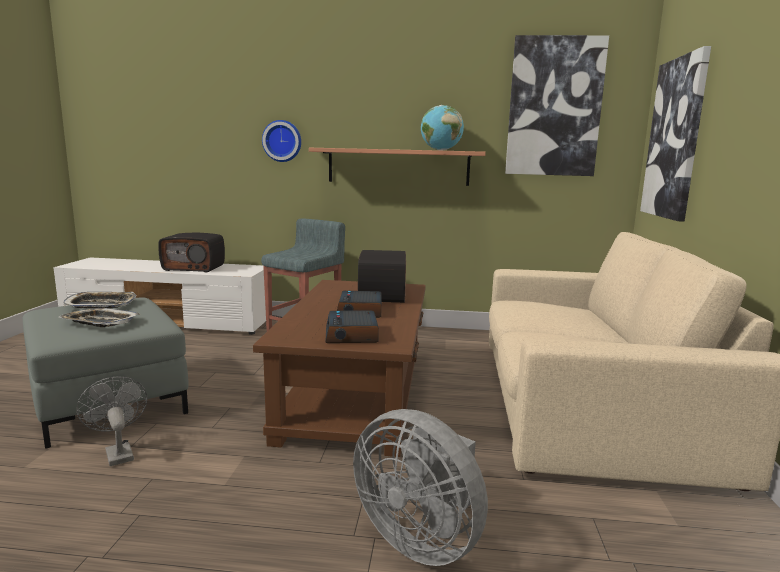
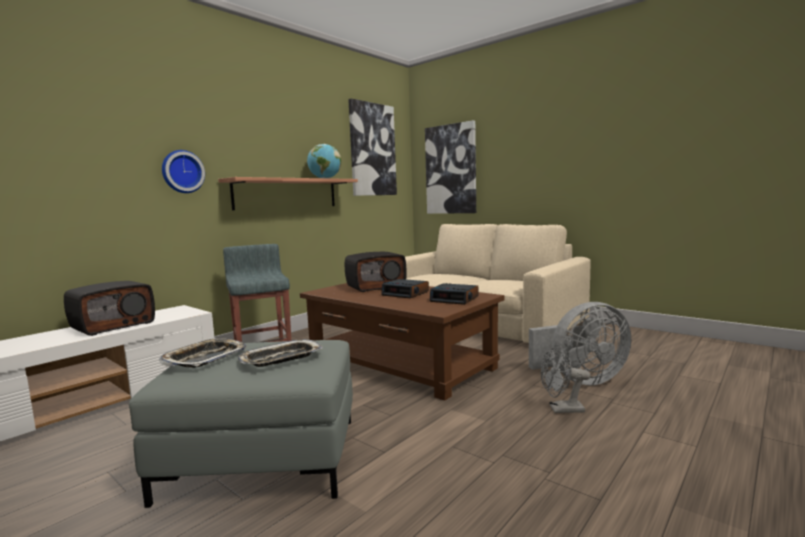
camera: 55 degrees left, 5 degrees down
(118, 452) = (391, 458): grey fan -> grey fan (561, 409)
(383, 295) = (376, 286): radio -> radio turned 60 degrees counterclockwise

